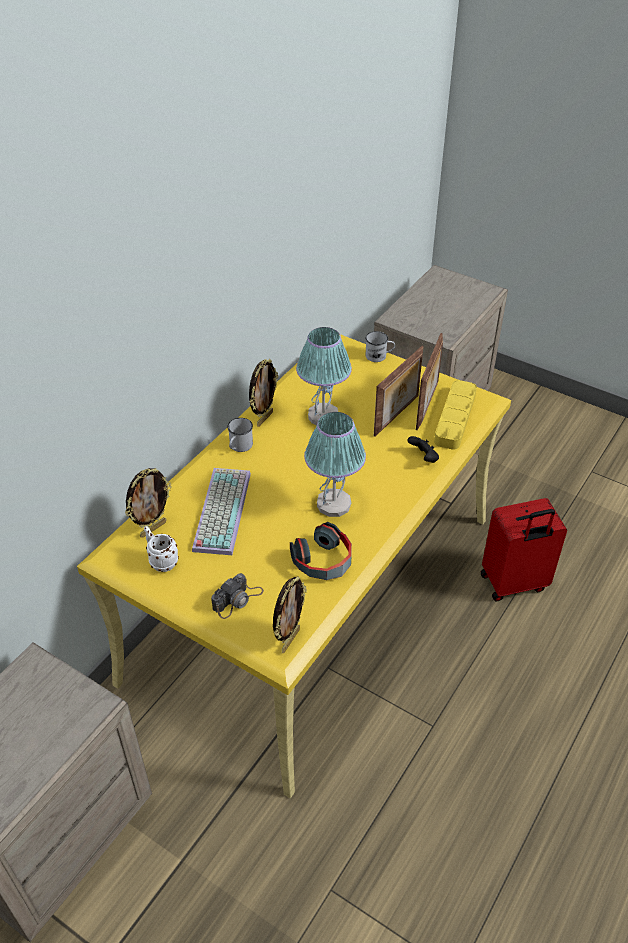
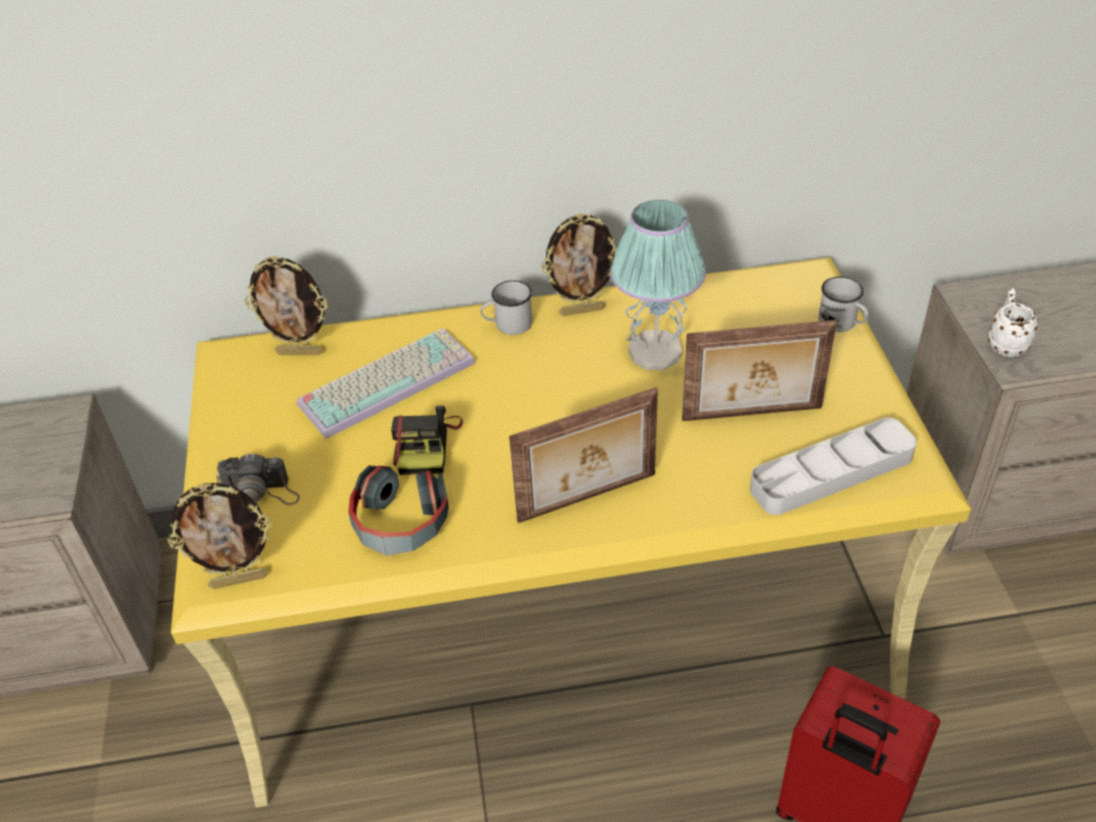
camera: 50 degrees right, 0 degrees up
(161, 560) = (258, 391): white mug -> white mug (1005, 343)
(283, 523) = (426, 445): none -> camera
(333, 504) = (511, 465): table lamp -> none
(423, 458) = (706, 493): black game controller -> none
(427, 406) = (815, 430): picture frame -> picture frame (588, 499)
(455, 418) = (831, 473): yellow tray -> grey tray

